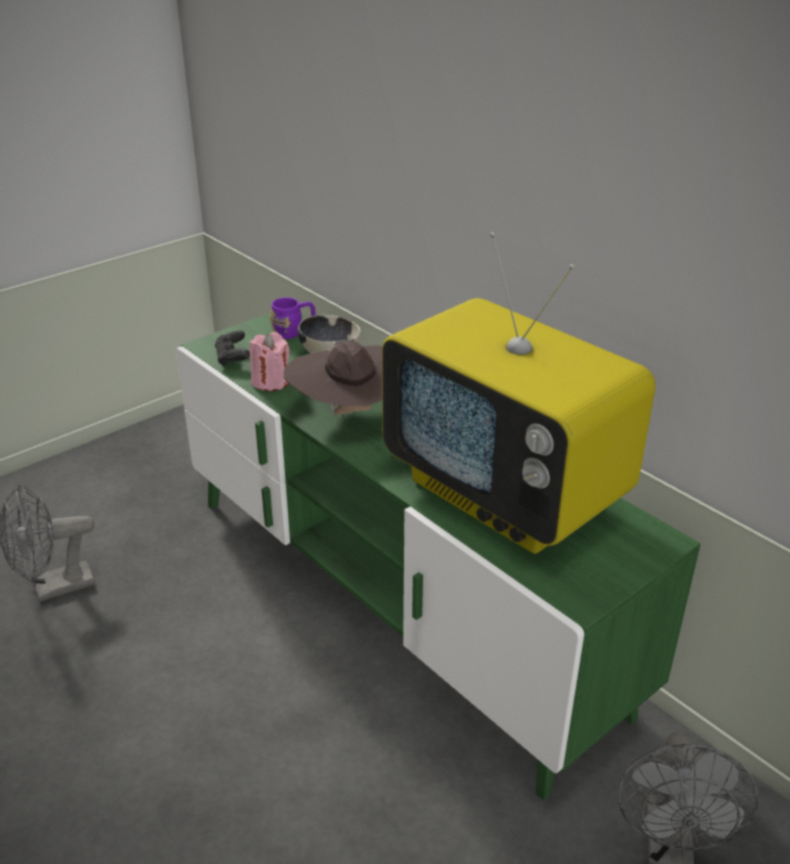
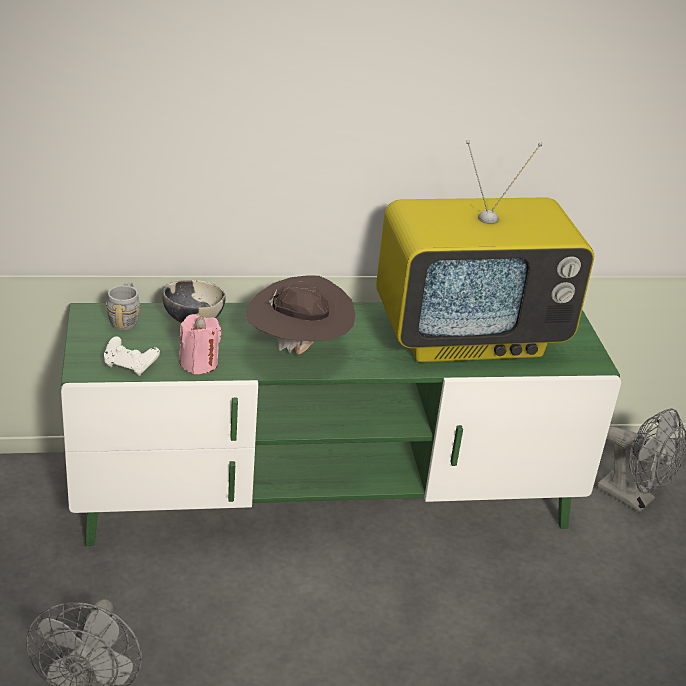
camera: 60 degrees left, 0 degrees up
(232, 358) = (130, 365): black game controller -> white game controller
(294, 332) = (125, 319): purple mug -> grey mug

